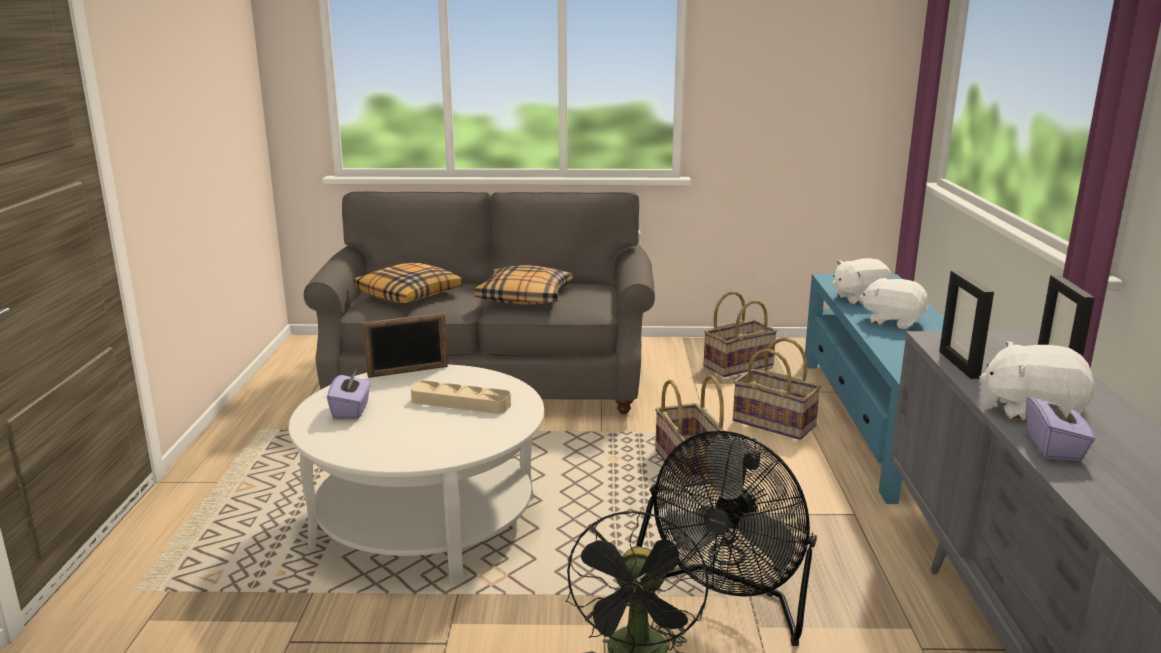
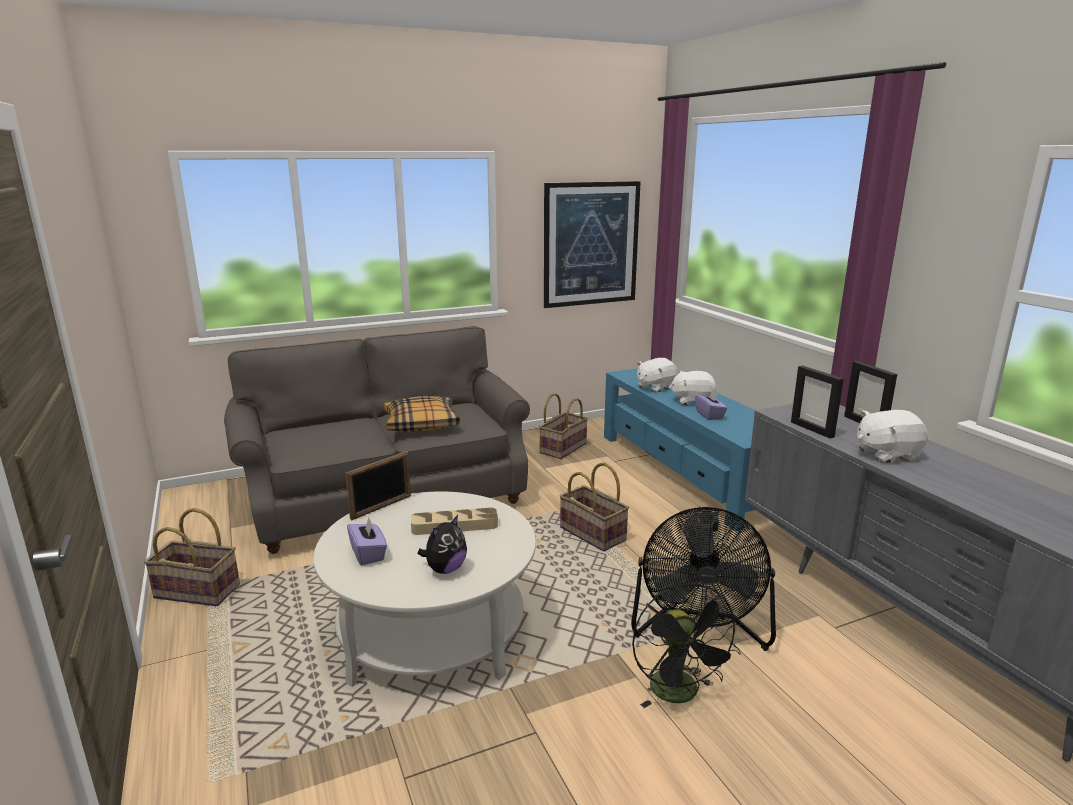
camera: 25 degrees left, 0 degrees up
(408, 440) = (445, 569): none -> plush toy
(409, 294) = (319, 437): pillow -> none
(775, 423) = (622, 488): basket -> basket (198, 590)
(820, 99) = (591, 244): none -> picture
(1054, 447) = (926, 477): purple tissue box -> purple tissue box (710, 415)

